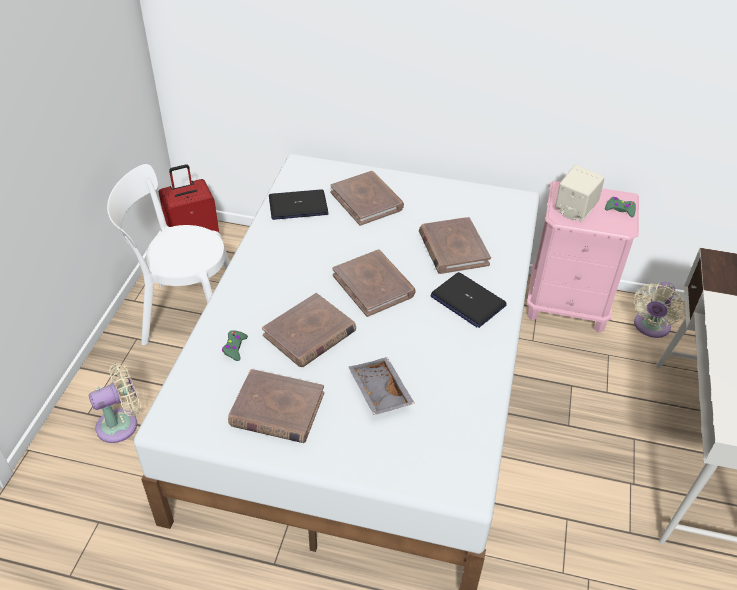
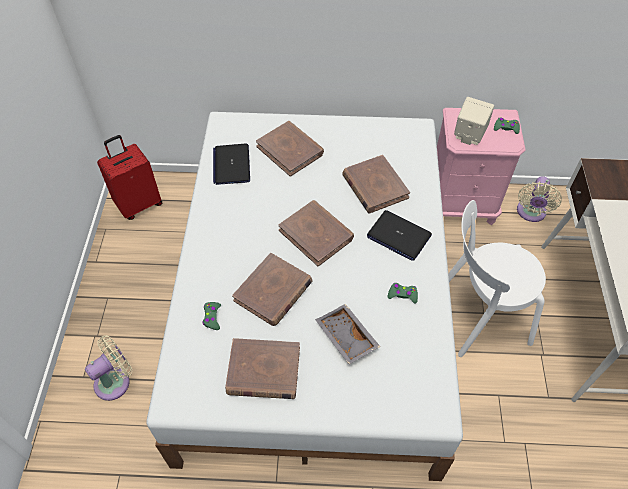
camera: 10 degrees left, 10 degrees up
(185, 314) = (144, 267): white chair -> white chair (478, 316)
(298, 205) = (231, 165): laptop -> laptop turned 75 degrees counterclockwise
(456, 360) = (402, 295): none -> green game controller

